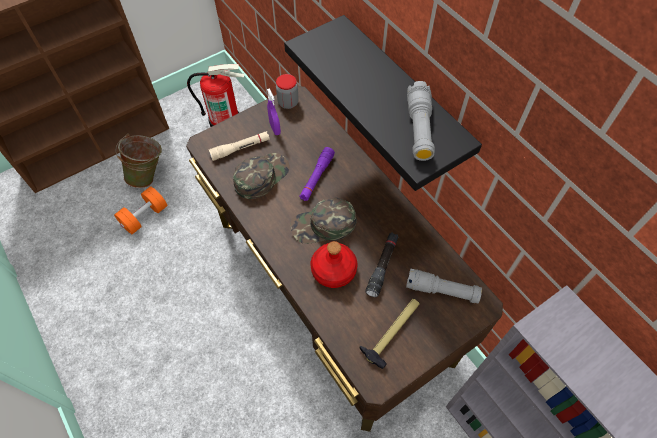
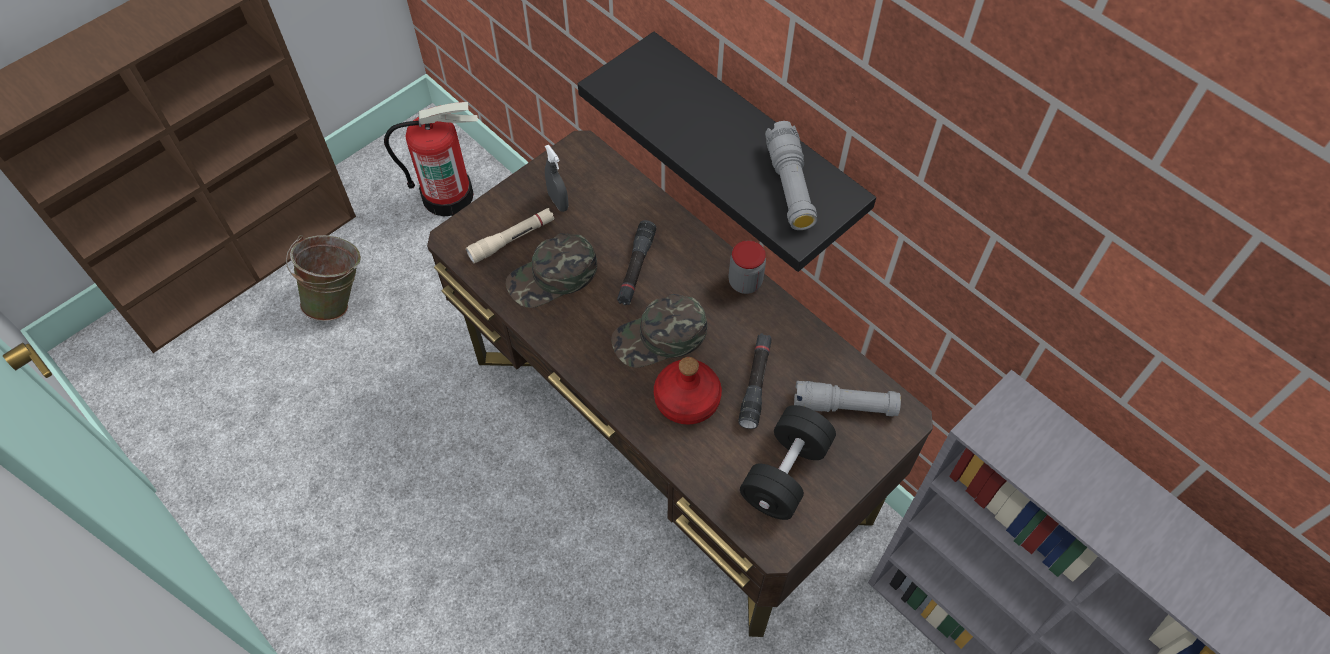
camera: 10 degrees left, 0 degrees up
(145, 216) = (347, 366): orange dumbbell -> none
(261, 176) = (553, 277): green cap -> green cap turned 150 degrees counterclockwise
(275, 129) = (558, 202): purple spray bottle -> grey spray bottle
(288, 103) = (570, 159): jar -> jar (745, 282)
(316, 177) = (636, 268): purple flashlight -> black flashlight
(392, 332) = (785, 473): hammer -> black dumbbell

